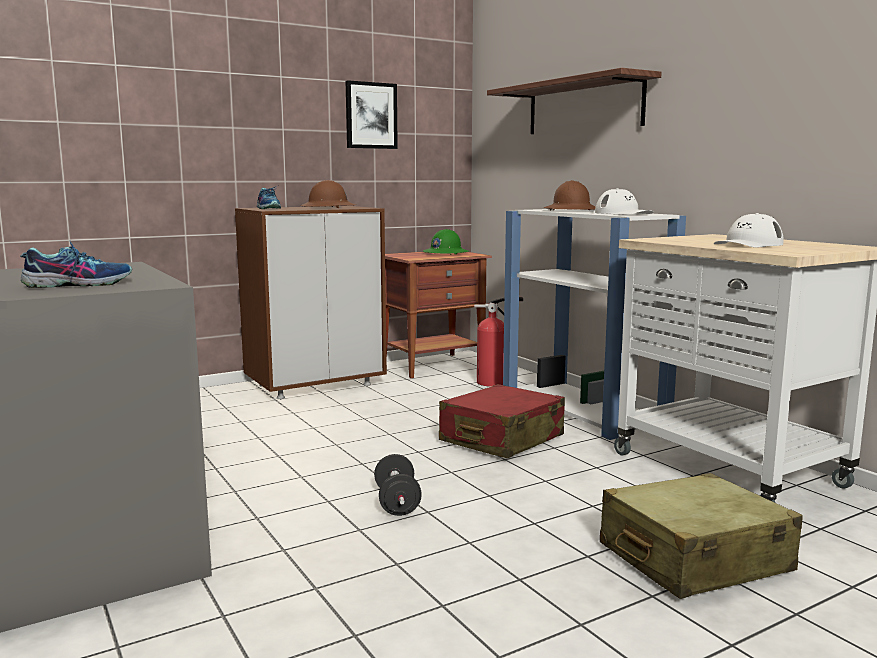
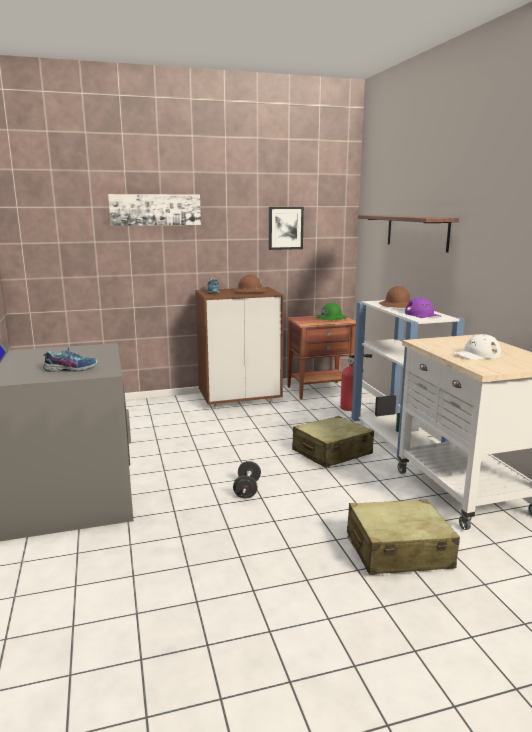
camera: 15 degrees right, 5 degrees up
(165, 73) = (155, 209): none -> picture
(501, 439) = (331, 452): red suitcase -> beige suitcase
(623, 213) = (422, 315): white cap -> purple cap

